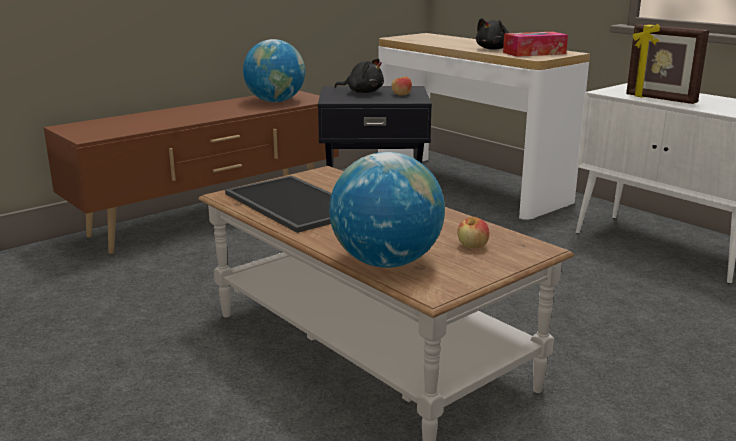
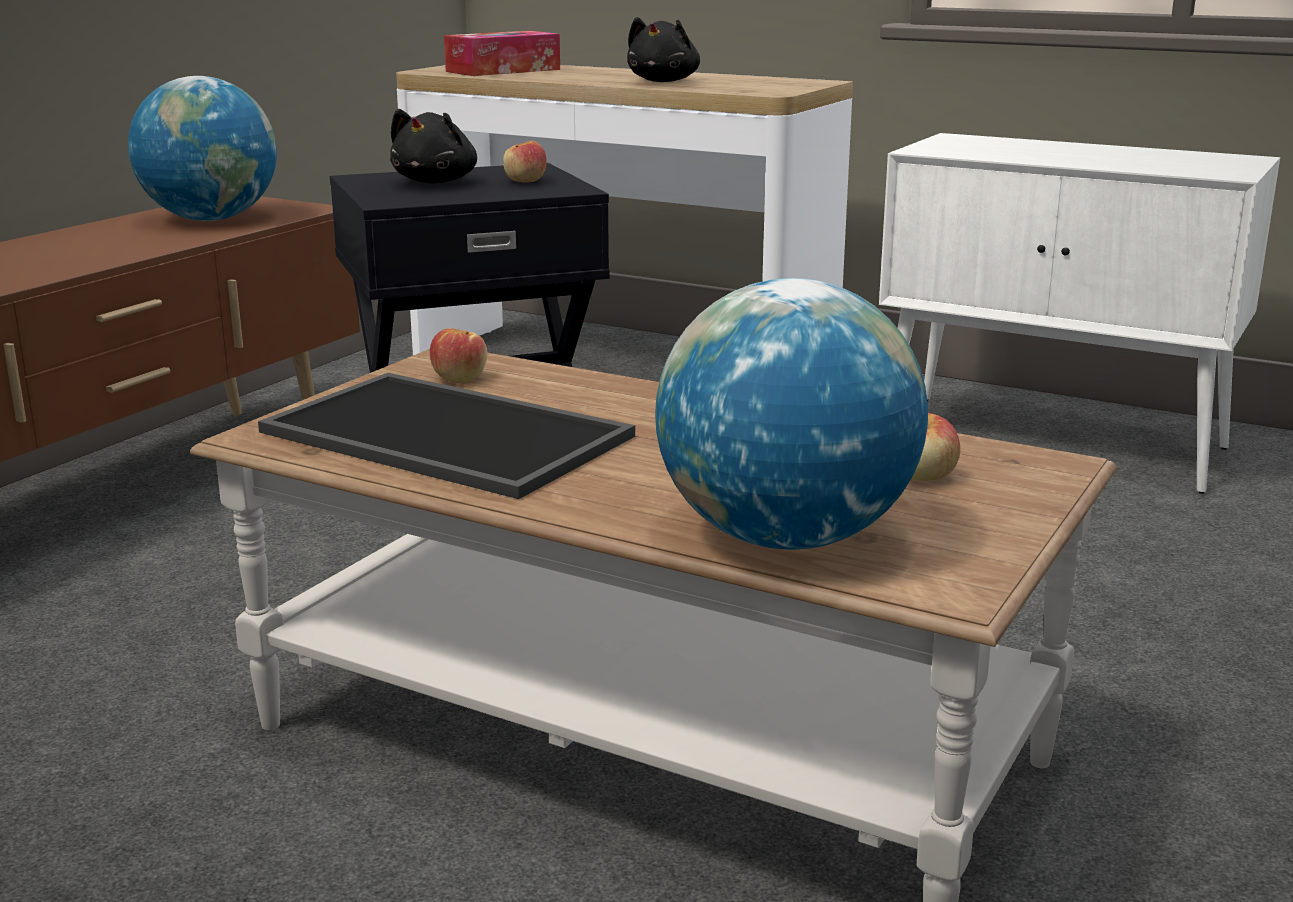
camera: 20 degrees left, 0 degrees up
(321, 181) = (459, 378): none -> apple
(362, 92) = (437, 182): black plush toy -> black plush toy turned 105 degrees clockwise
(534, 53) = (753, 85): tissue box -> tissue box (503, 70)
(660, 99) = (1037, 157): picture frame -> none

